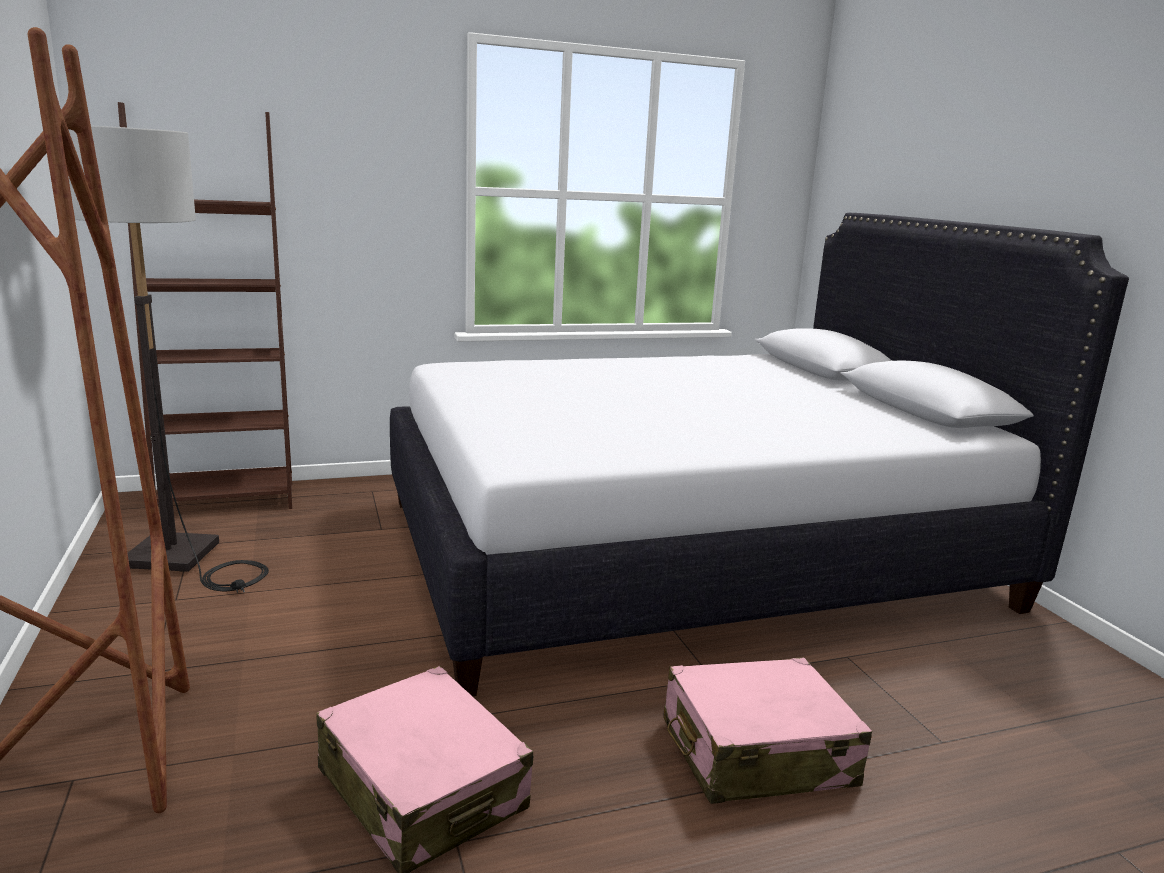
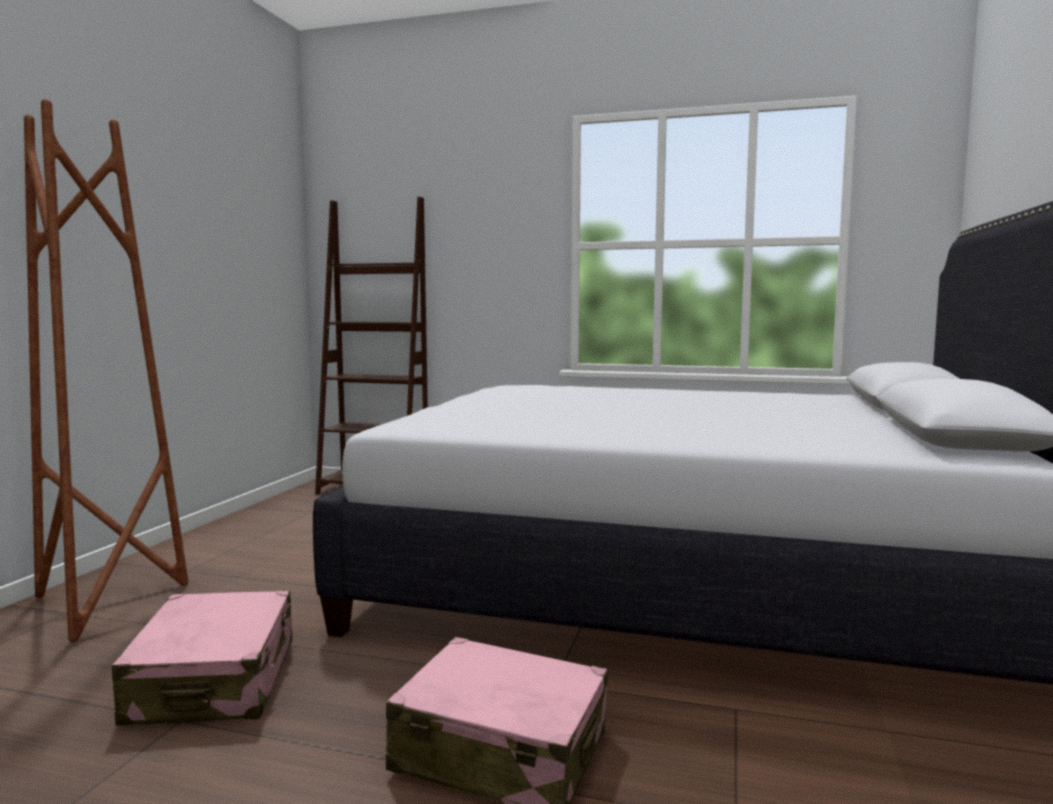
camera: 35 degrees right, 10 degrees down
(189, 563) = (297, 520): floor lamp -> none

